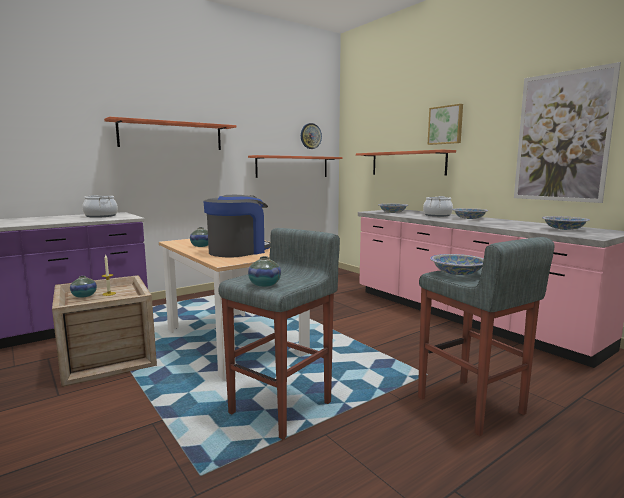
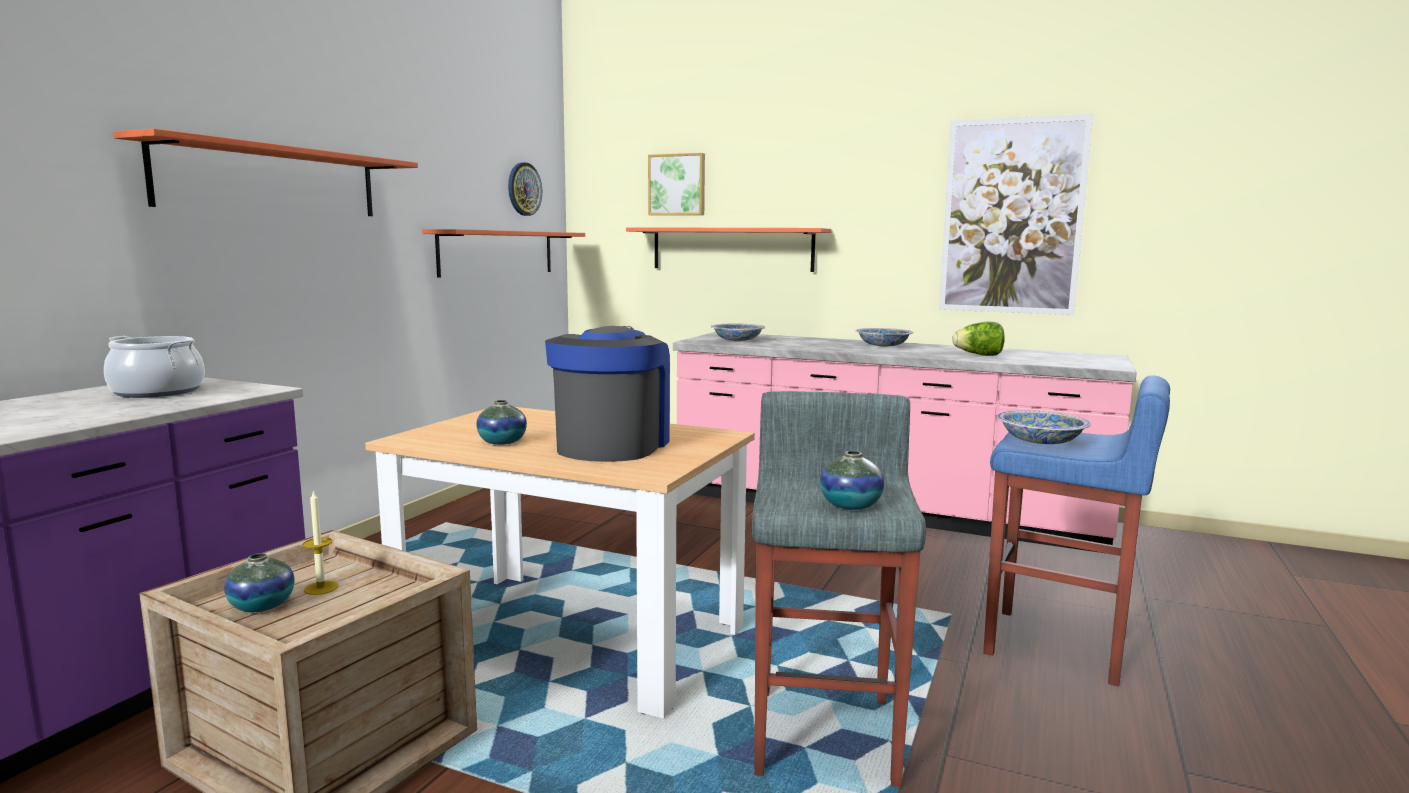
camera: 30 degrees left, 0 degrees up
(437, 215) = (820, 342): cooking pot -> none
(446, 125) = (810, 184): picture -> picture (677, 185)
(470, 406) = (1058, 647): grey stool -> blue stool
(515, 226) = (979, 355): none -> lettuce
(564, 229) = (1047, 357): bowl -> none

